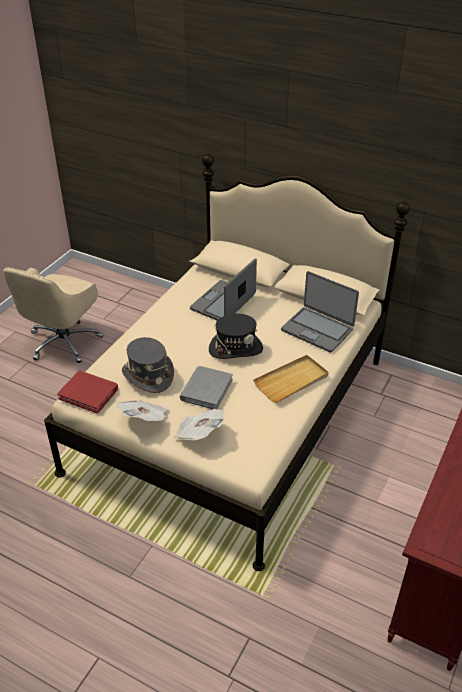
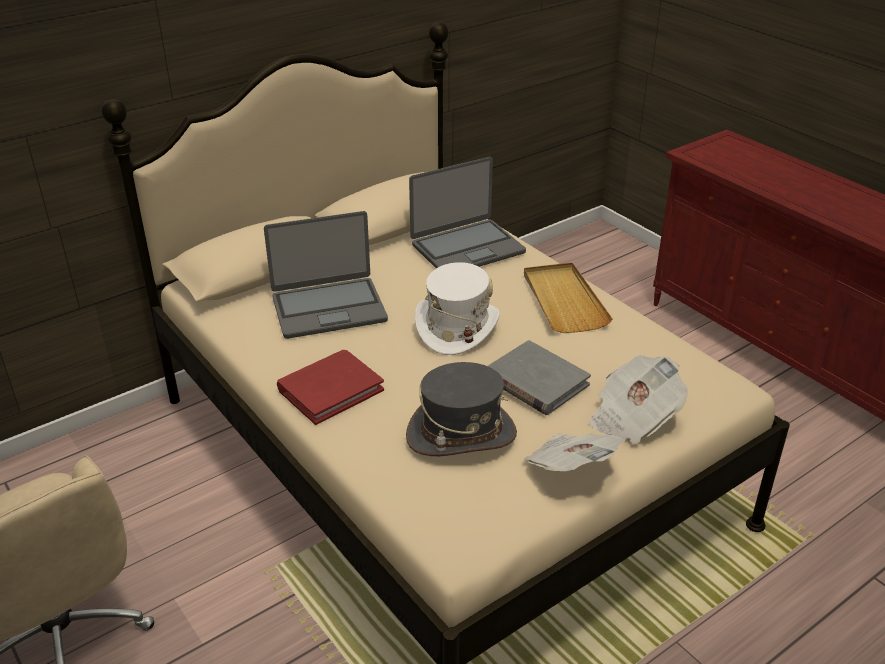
camera: 65 degrees left, 5 degrees down
(89, 393) = (462, 523): red book -> red book (330, 390)
(223, 303) = (328, 308): laptop -> laptop turned 75 degrees counterclockwise
(236, 348) = (456, 327): black hat -> white hat

